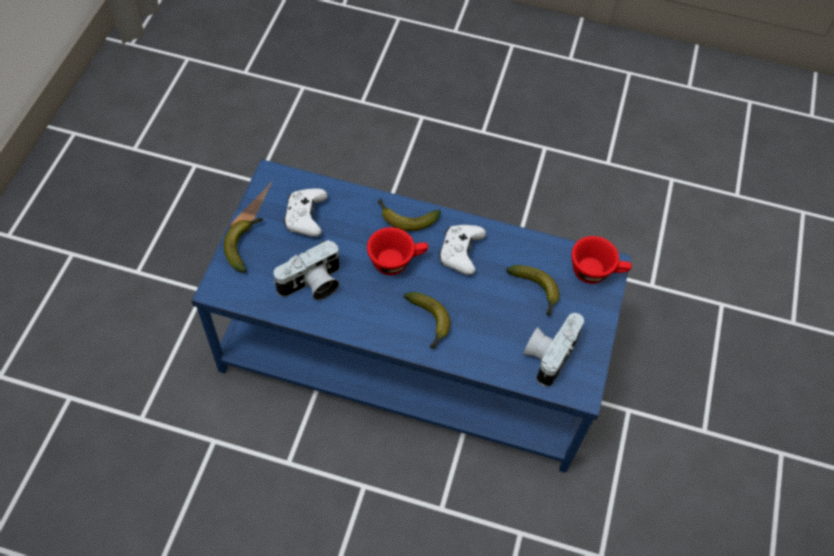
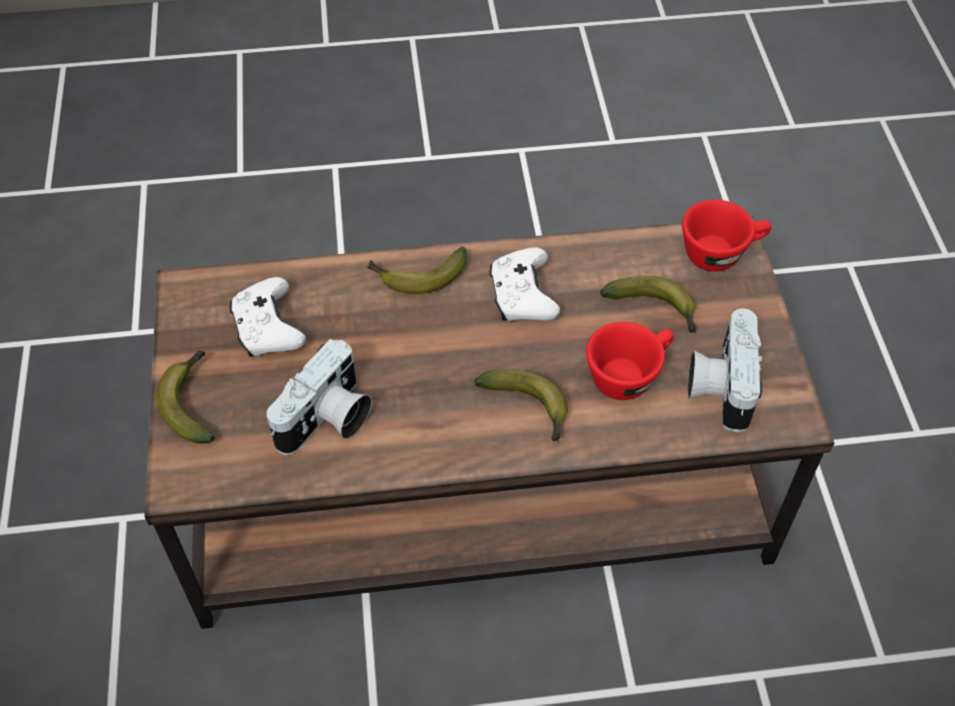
camera: 20 degrees left, 5 degrees down
(397, 261) = (436, 339): red cup -> red cup (628, 374)
(409, 351) = (474, 485): blue coffee table -> brown coffee table

